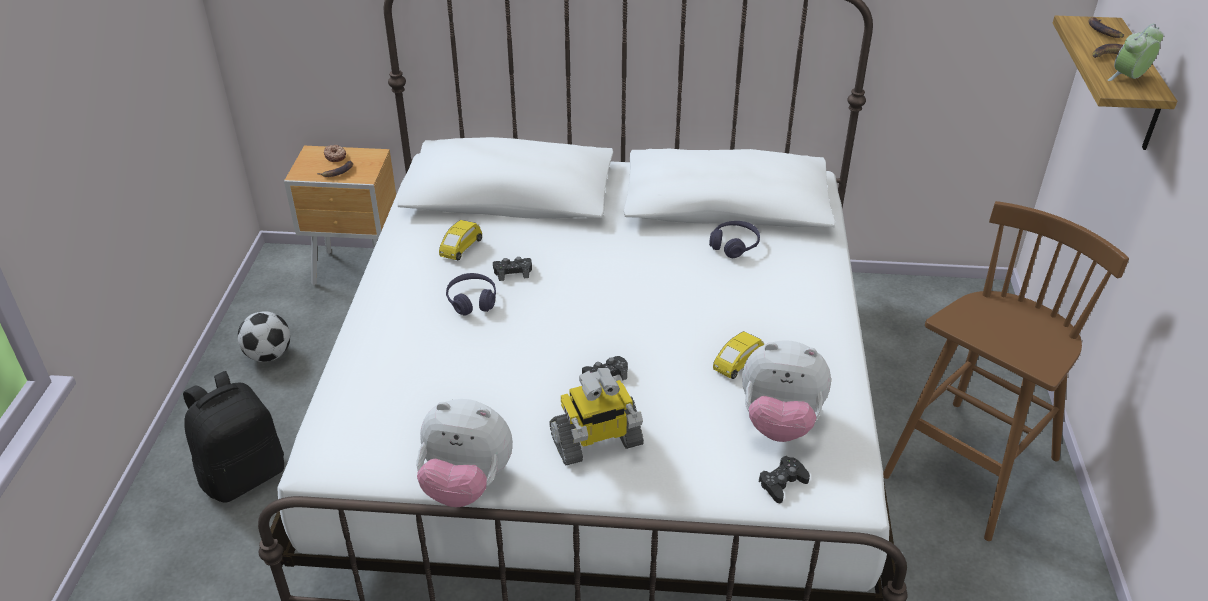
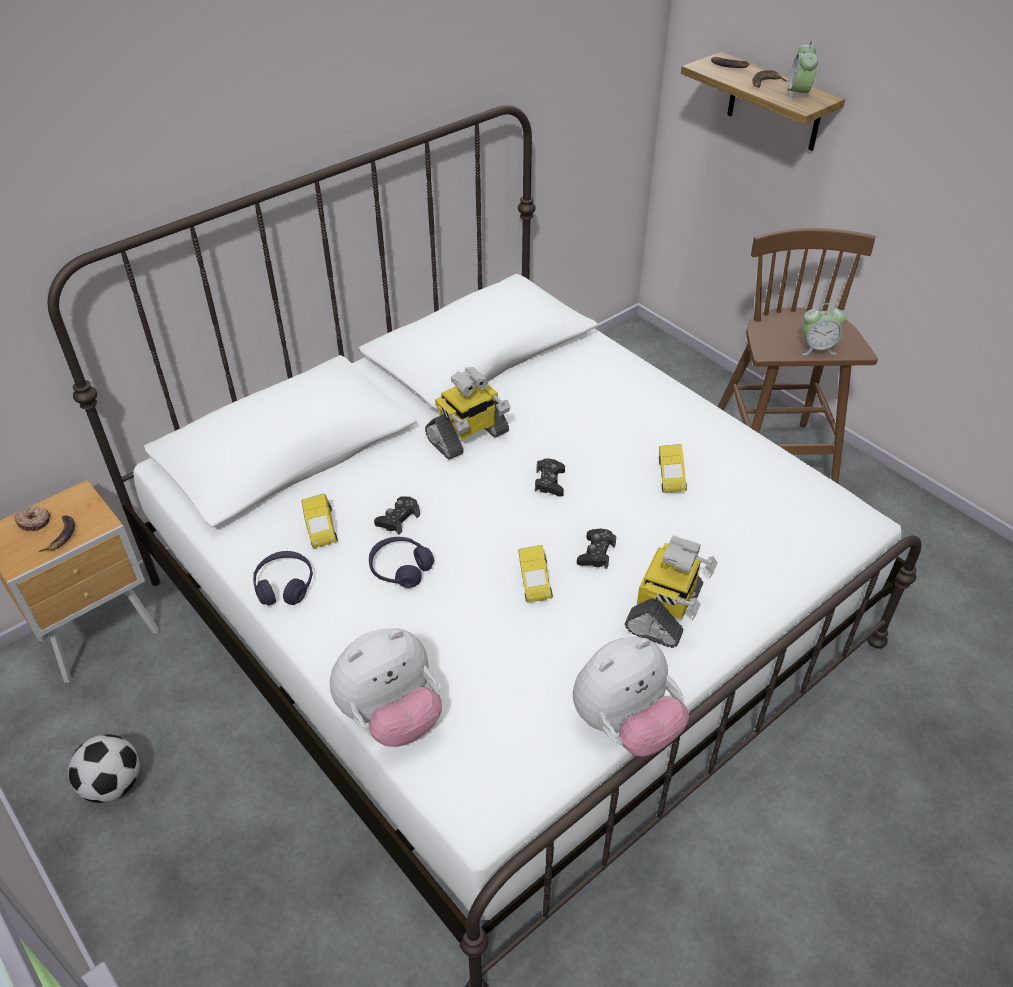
camera: 45 degrees left, 5 degrees up
(244, 474) = (247, 915): black backpack -> none
(538, 363) = (533, 582): none -> yellow toy car
(630, 250) = (468, 437): none -> toy robot
(734, 245) = (538, 384): purple headphones -> purple headphones (284, 585)
(780, 422) = (754, 501): plush toy -> plush toy (391, 716)
(782, 483) = (815, 544): black game controller -> black game controller (549, 482)
(1003, 344) = (817, 348): none -> alarm clock

